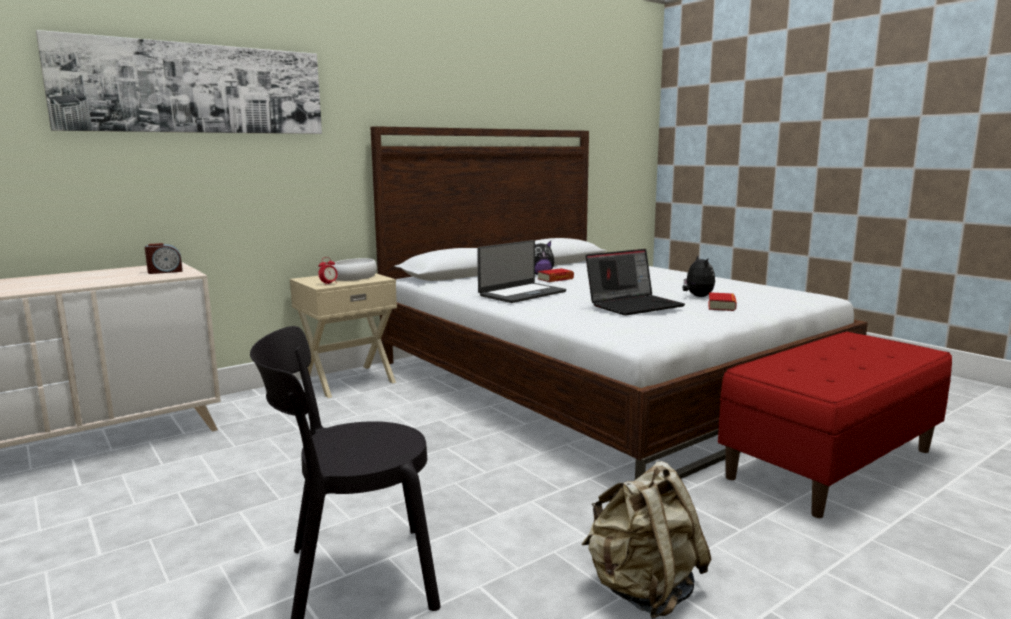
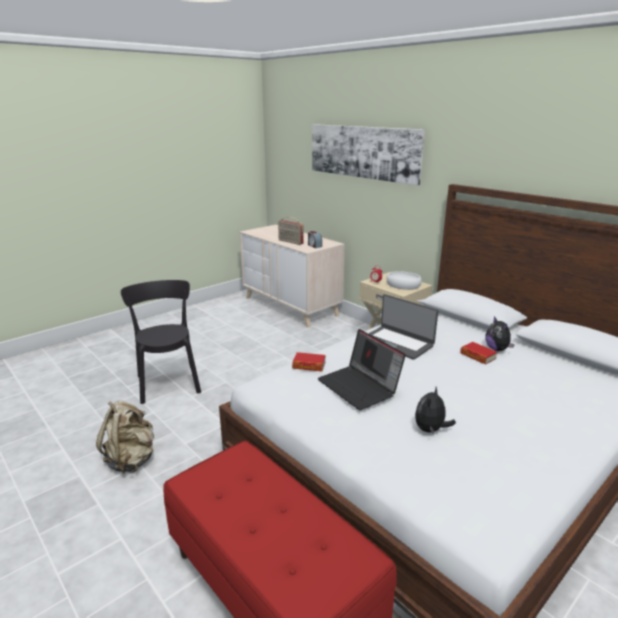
camera: 85 degrees right, 10 degrees up
(105, 280) = (290, 242): none -> radio
(697, 296) = (430, 430): plush toy -> plush toy turned 135 degrees clockwise
(721, 306) = (387, 439): book -> book (309, 365)

